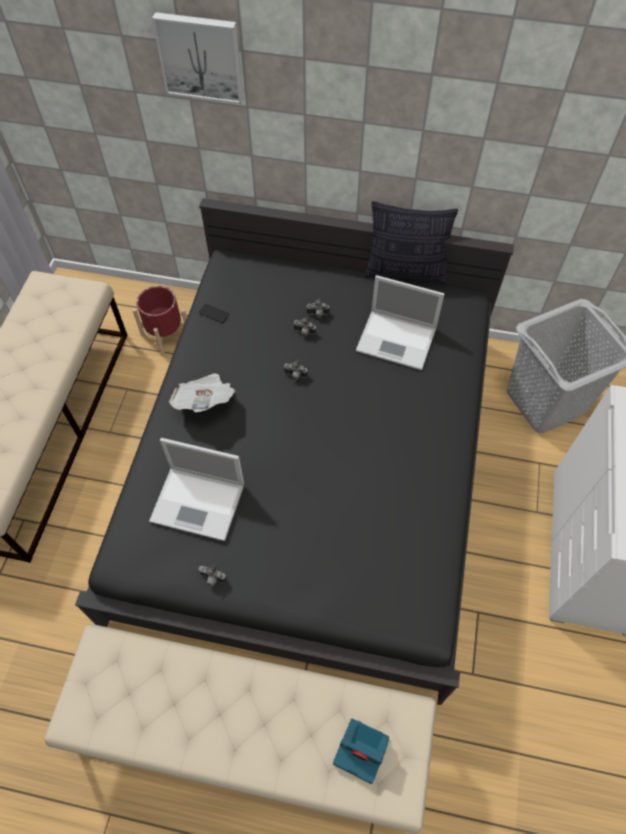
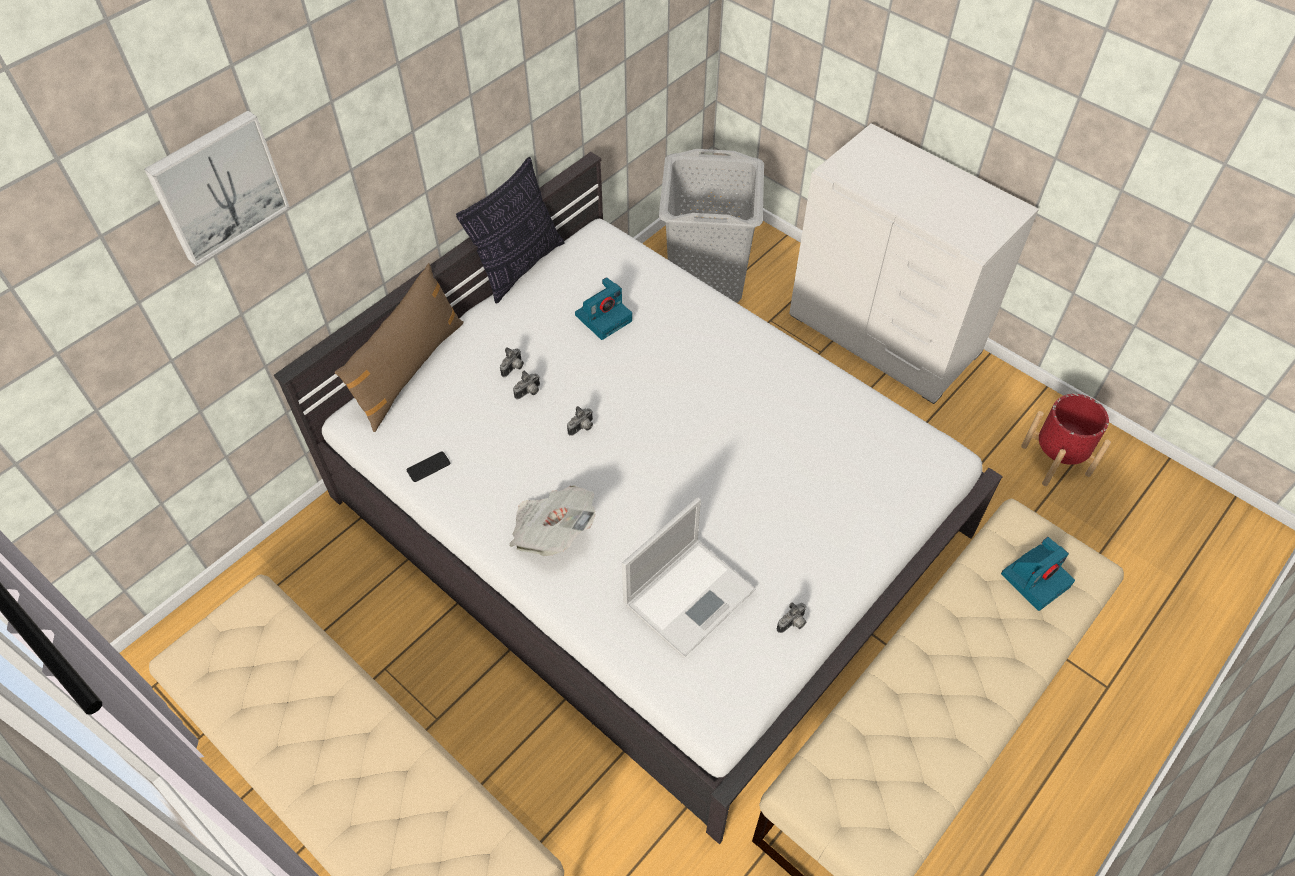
camera: 60 degrees left, 5 degrees down
(166, 335) = (335, 584): red planter -> red planter (1055, 460)
(278, 264) = (409, 370): none -> brown pillow
(313, 468) = (646, 514): black bed -> white bed
(397, 340) = (604, 317): laptop -> camera

